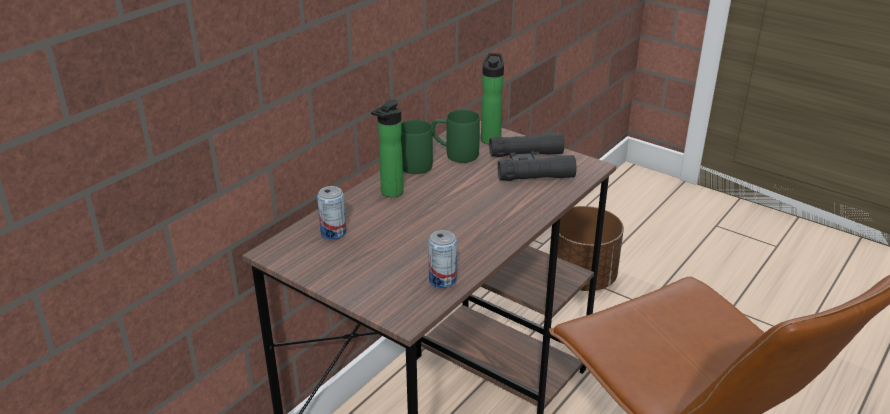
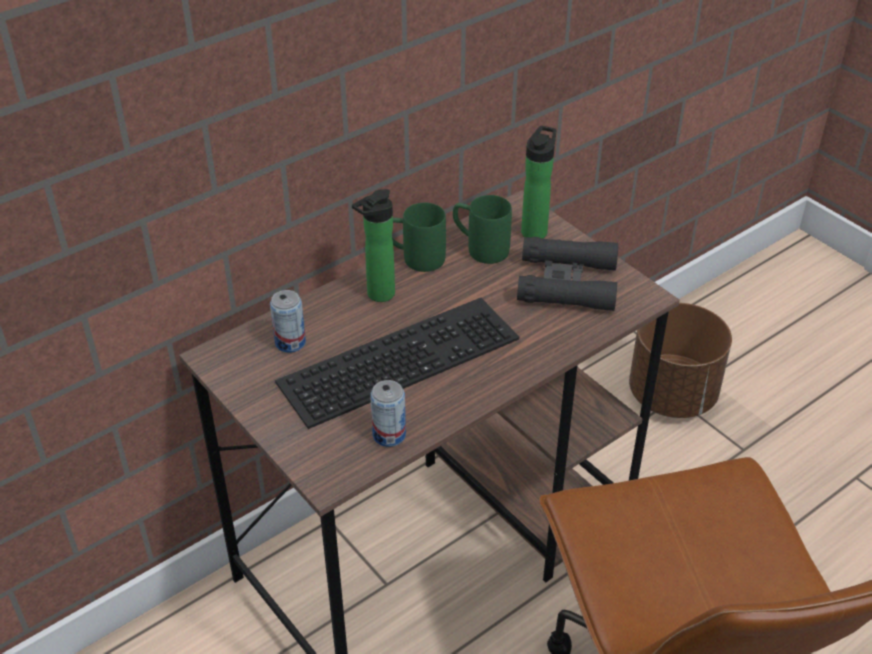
camera: 15 degrees right, 10 degrees up
(426, 229) = (399, 356): none -> keyboard

